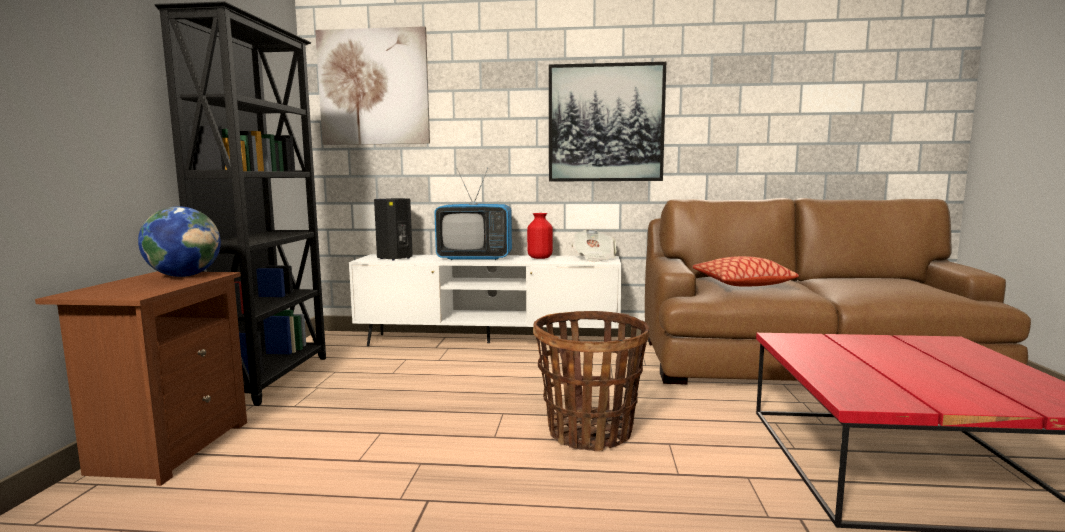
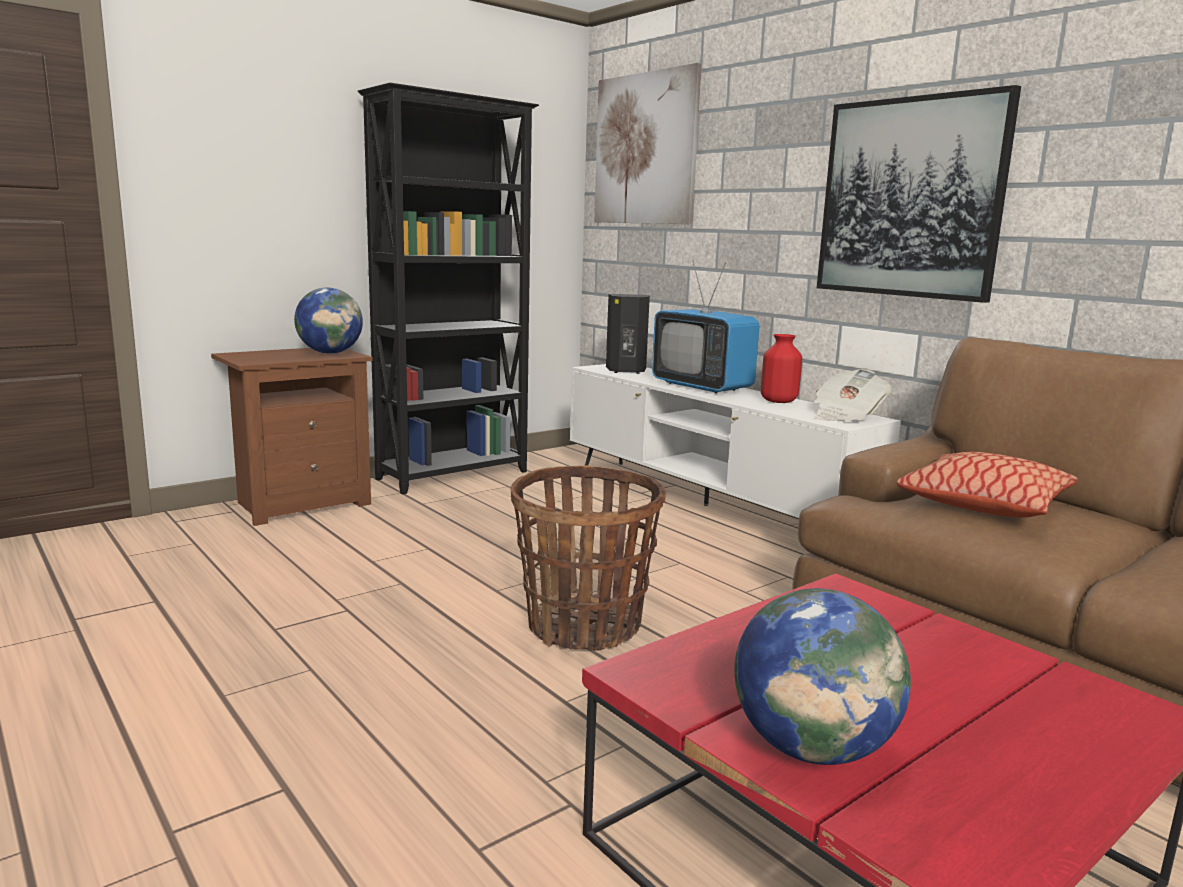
camera: 45 degrees right, 5 degrees up
(968, 395) = (812, 748): none -> globe

